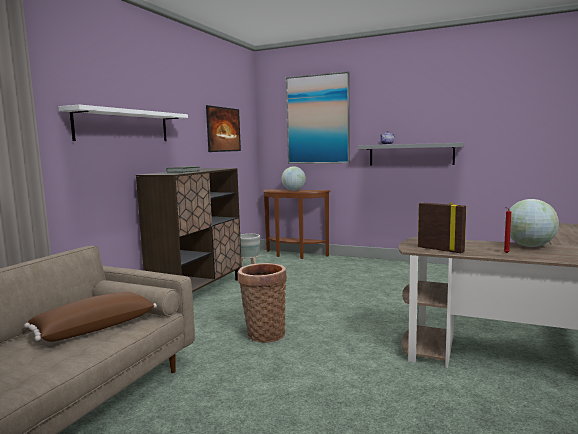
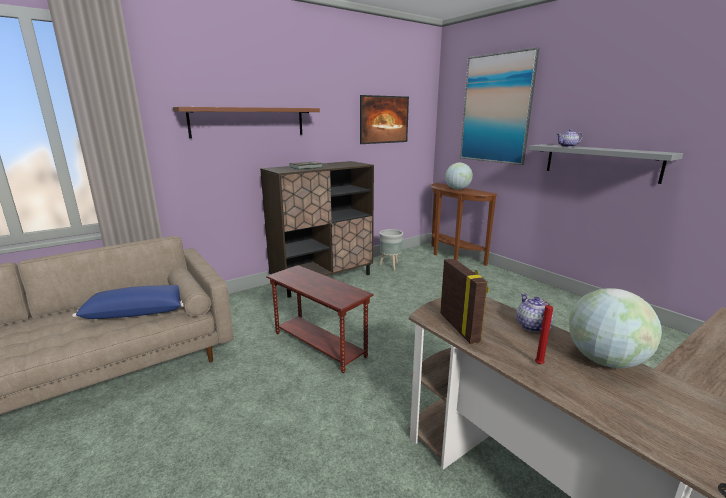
camera: 30 degrees right, 10 degrees up
(94, 328) = (139, 311): brown pillow -> blue pillow
(123, 126) = (248, 122): white shelf -> brown shelf
(264, 333) = (319, 345): basket -> brown side table
(474, 242) = (531, 326): none -> teapot

